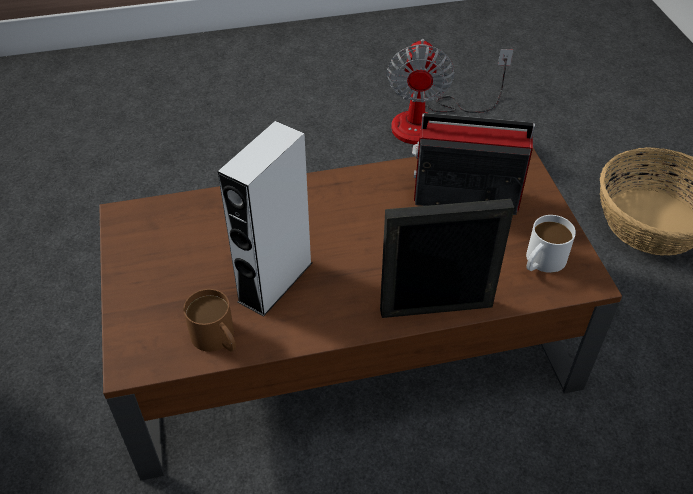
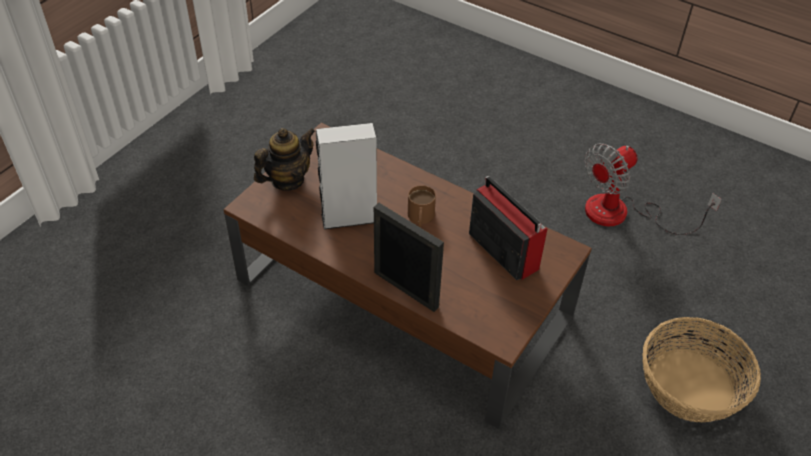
camera: 45 degrees right, 0 degrees up
(144, 295) = (287, 180): none -> teapot
(217, 339) = (292, 223): brown mug -> brown mug (420, 218)
(541, 262) = (493, 313): white mug -> none

